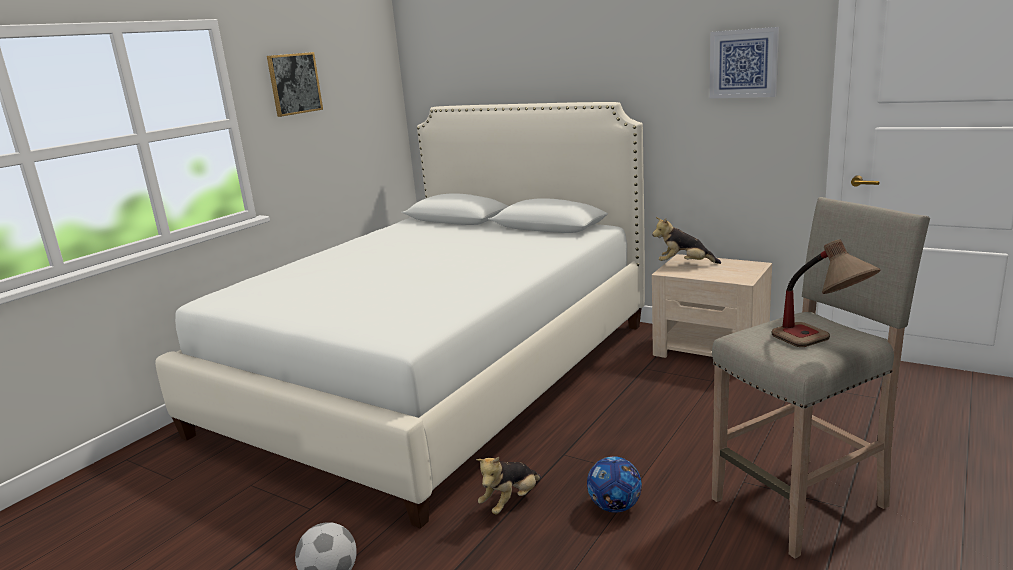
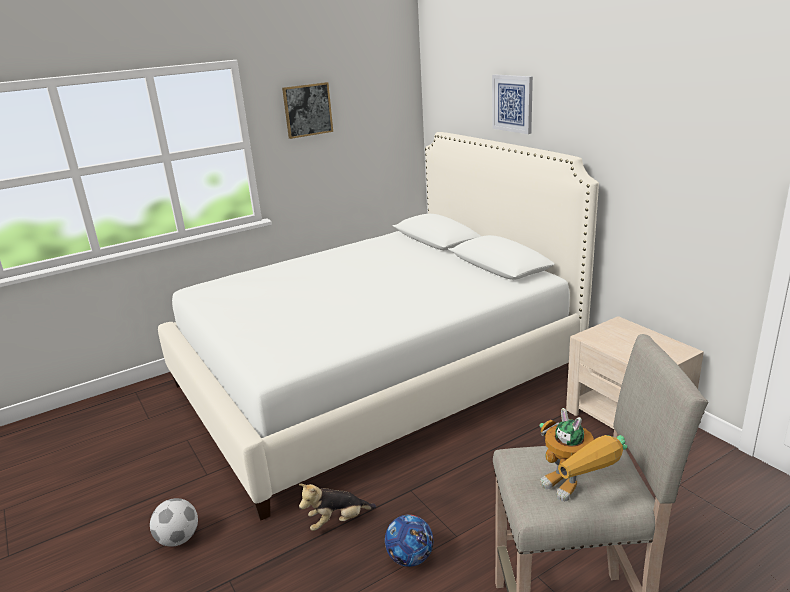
camera: 25 degrees right, 5 degrees up
(684, 264) = (612, 332): plush toy -> none
(743, 63) = (701, 138): picture -> picture (513, 103)
(821, 345) = (575, 493): table lamp -> toy robot

